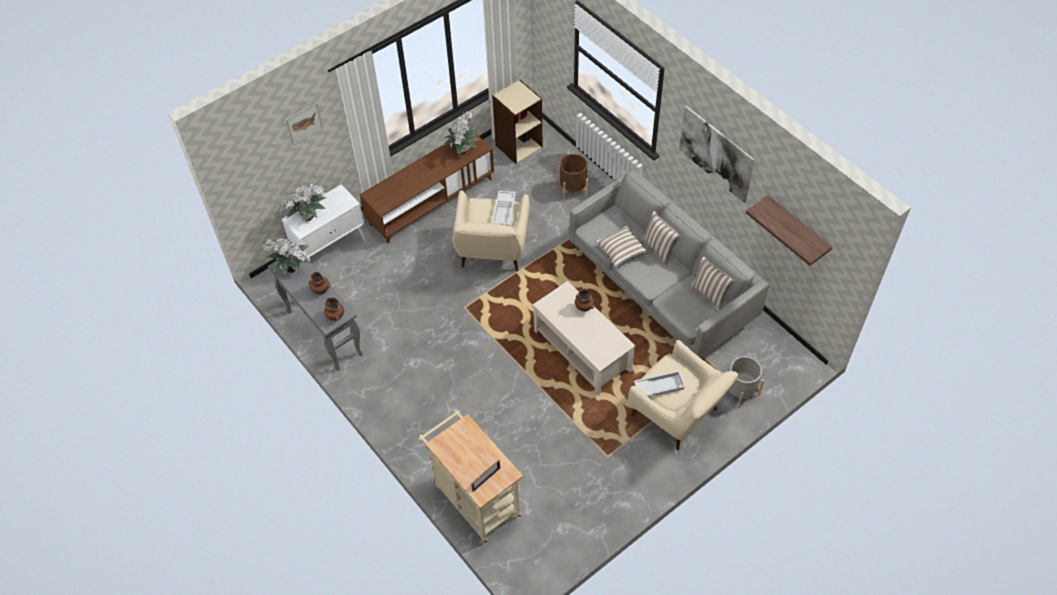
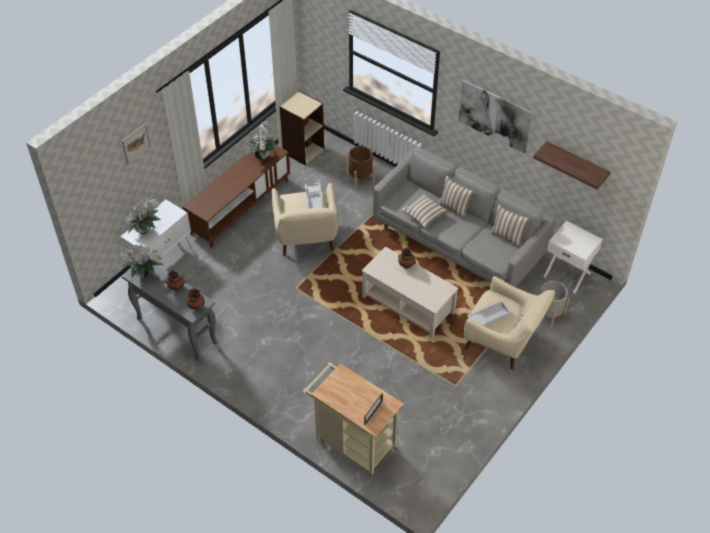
camera: 15 degrees left, 5 degrees down
(777, 347) = (567, 274): none -> white nightstand

